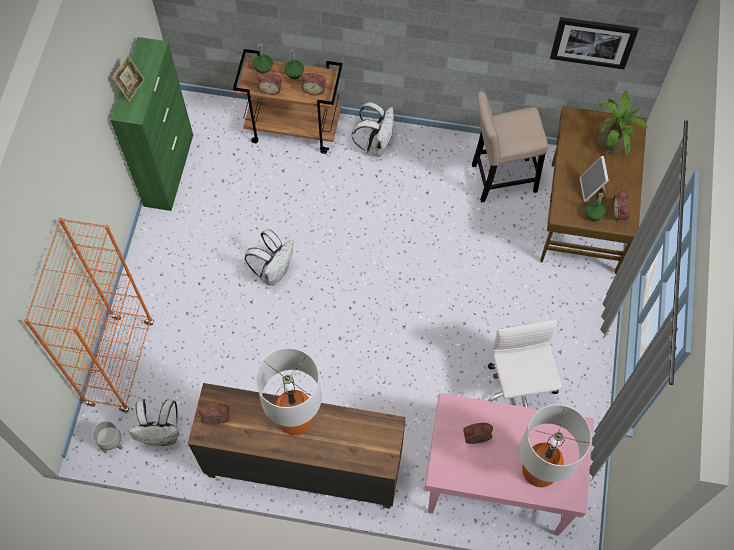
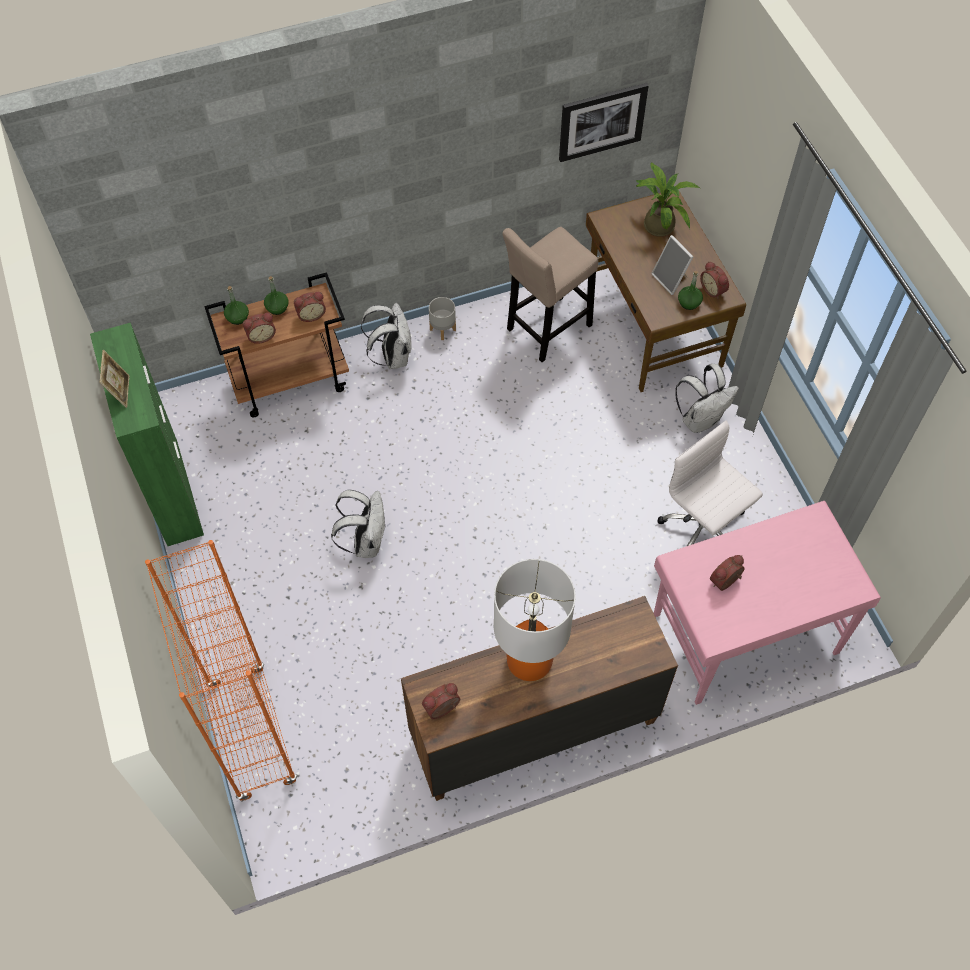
camera: 30 degrees left, 5 degrees down
(111, 442) = (297, 826): grey planter -> grey planter (442, 330)
(162, 434) = (352, 784): white backpack -> white backpack (700, 419)
(540, 470) = (809, 578): table lamp -> none

